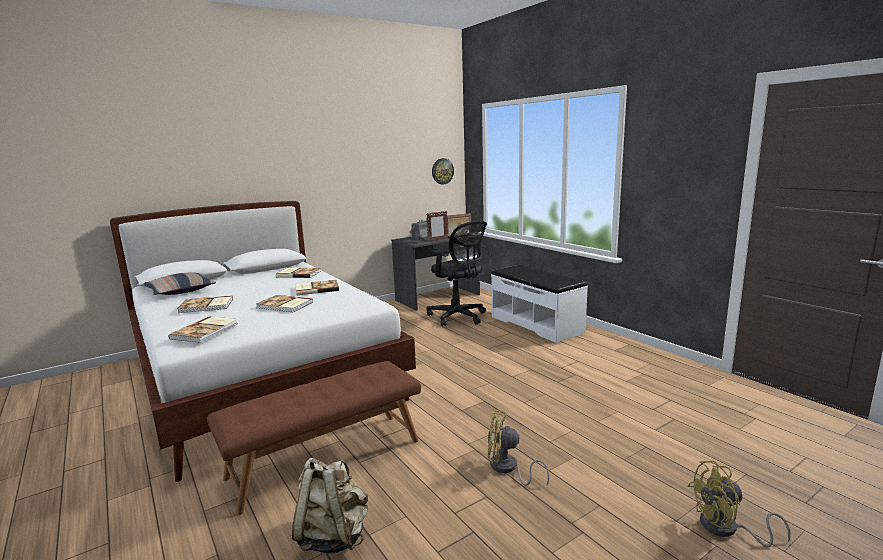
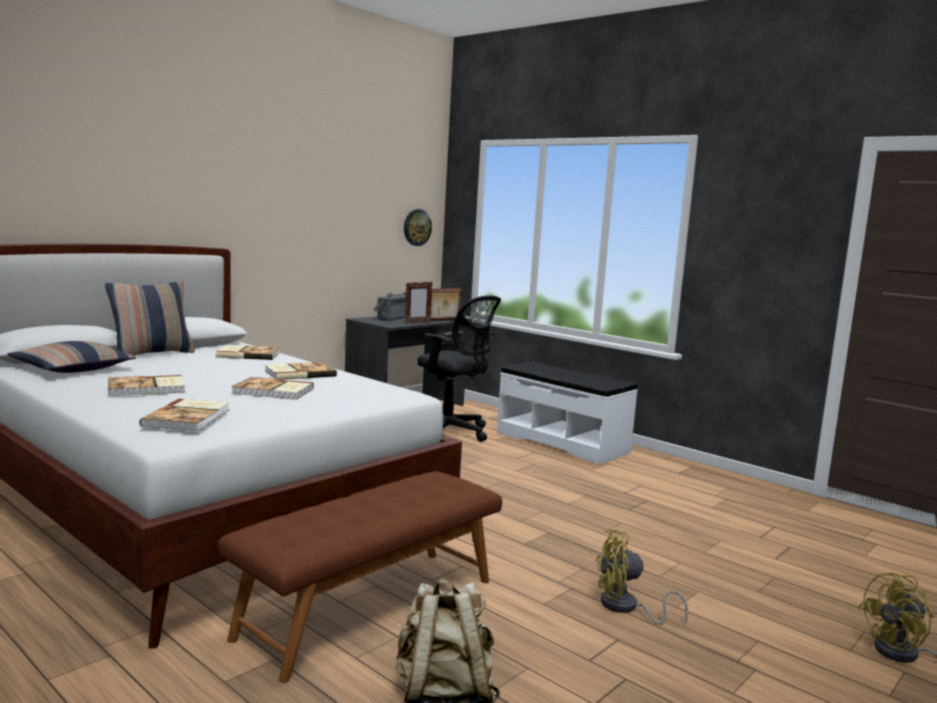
camera: 15 degrees left, 5 degrees down
(240, 276) = (152, 353): none -> pillow

